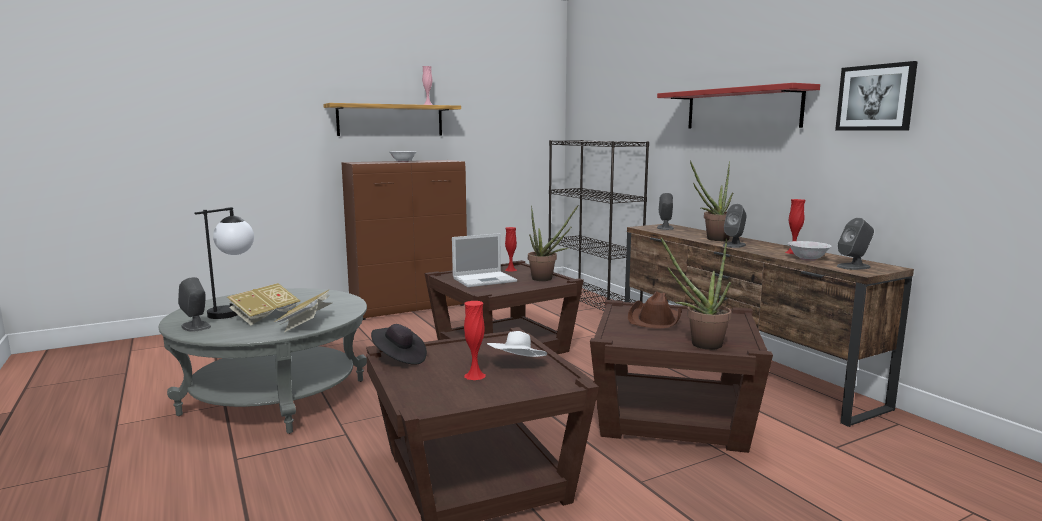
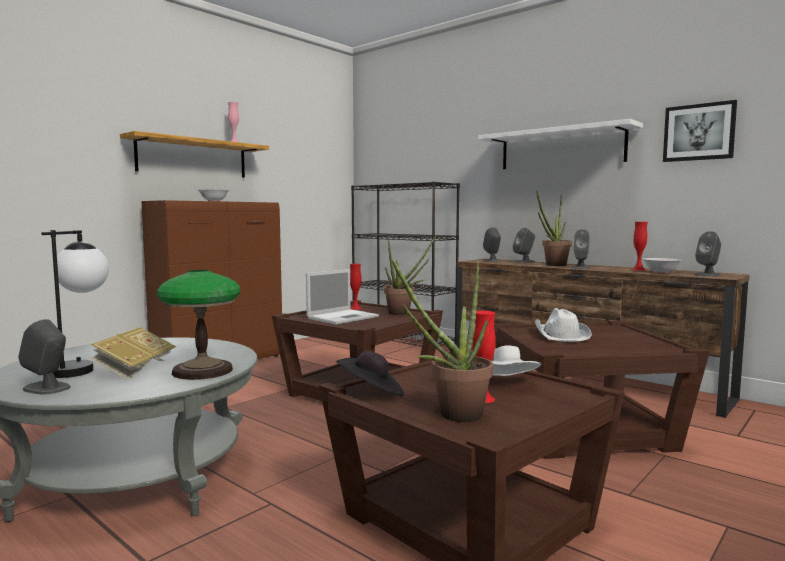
camera: 20 degrees left, 5 degrees down
(306, 324) = (203, 371): book -> table lamp
(655, 319) = (560, 335): brown hat -> white hat
(696, 231) = (524, 261): none -> grey speaker
(699, 344) = (633, 350): potted plant -> potted plant (452, 415)
(741, 109) = (561, 148): red shelf -> white shelf

